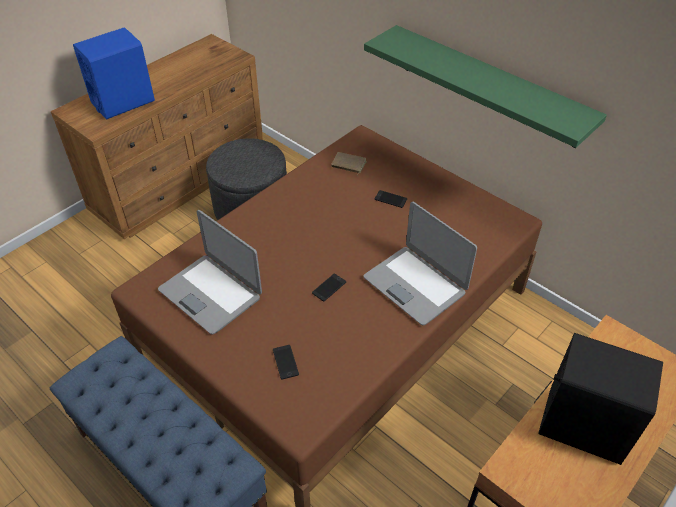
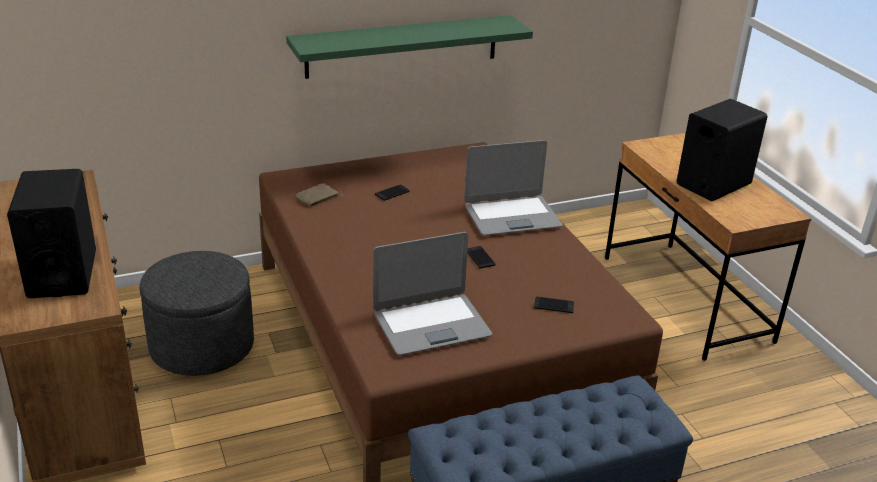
camera: 65 degrees left, 15 degrees down
(123, 102) = (62, 274): blue speaker -> black speaker

